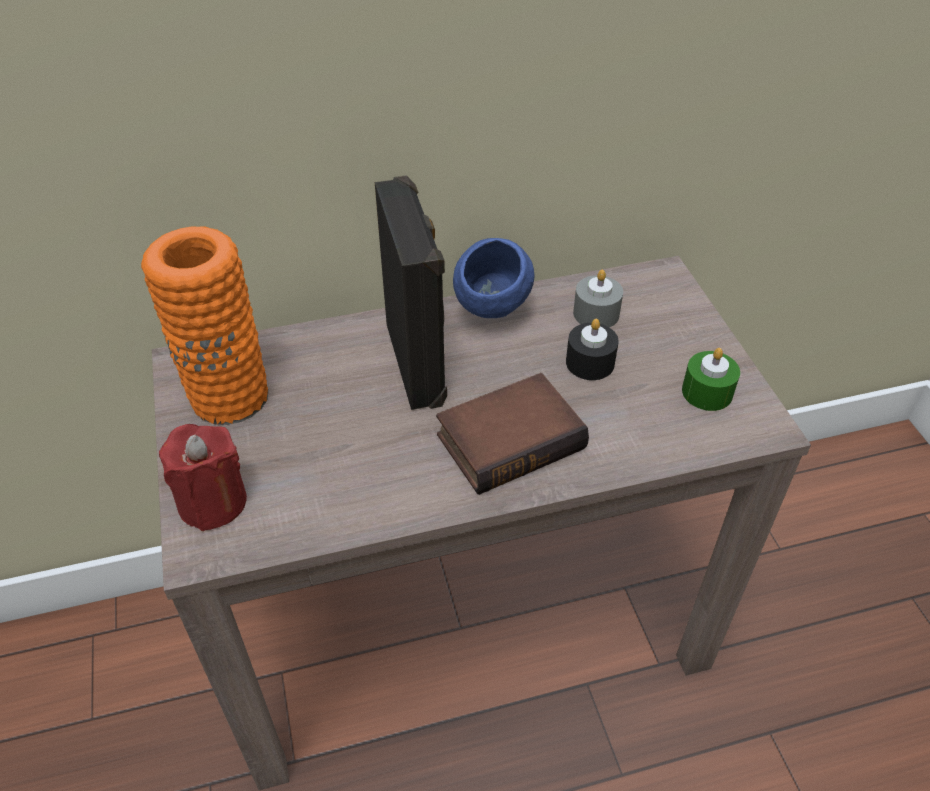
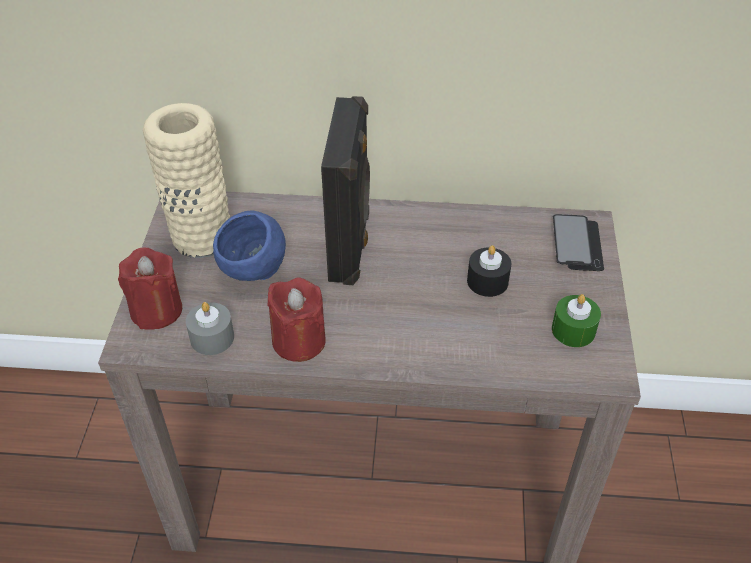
camera: 20 degrees right, 0 degrees up
(228, 396) = (201, 237): orange vase -> beige vase
(410, 489) = (299, 341): none -> red candle
(492, 314) = (428, 223): blue bowl -> blue bowl (255, 275)
(510, 438) = (393, 323): book -> none
(596, 313) = (513, 243): grey candle -> grey candle (212, 338)
(662, 299) = (577, 244): none -> phone

